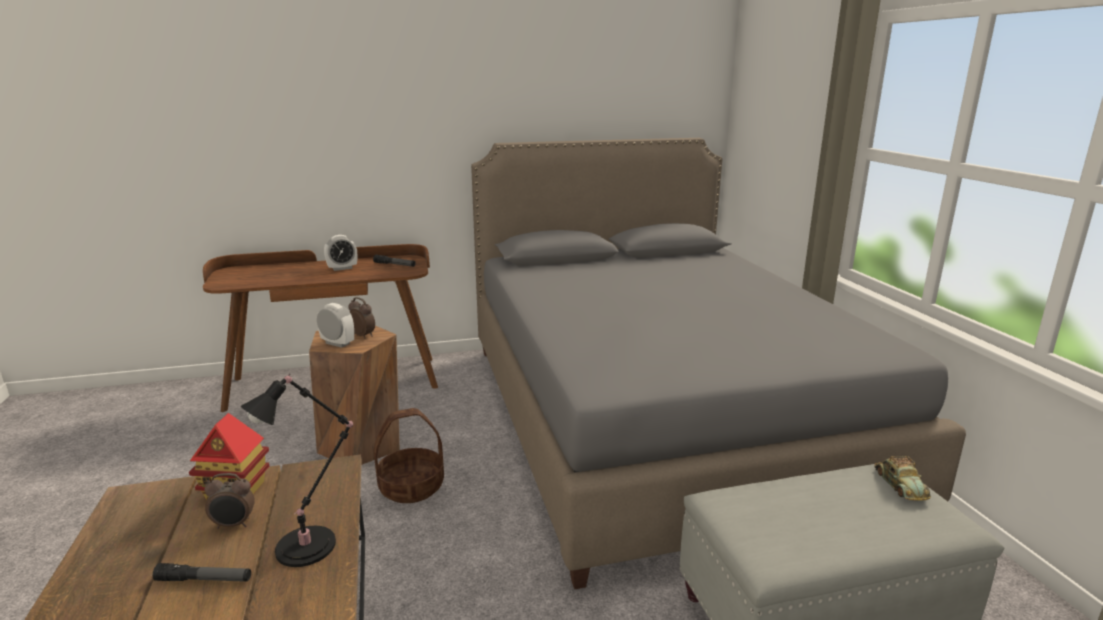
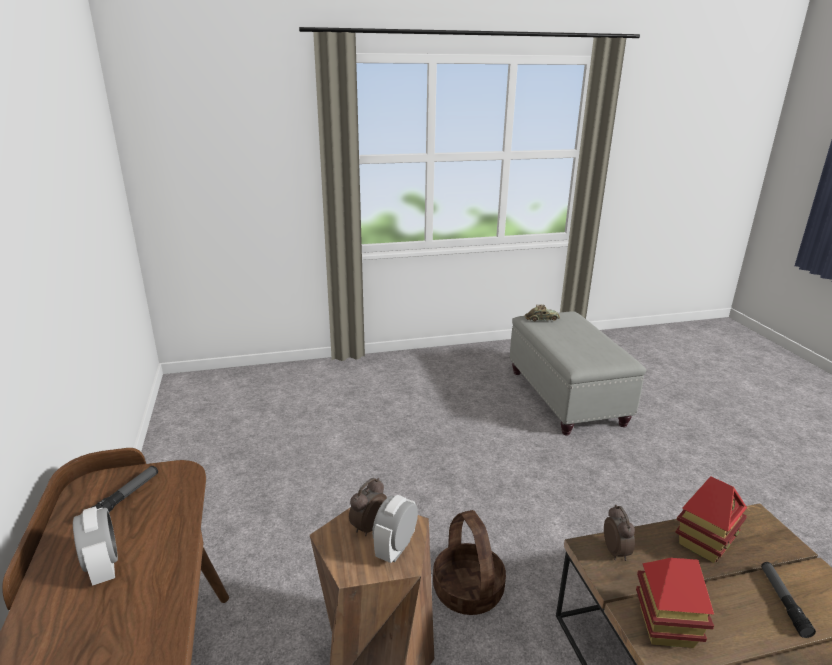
camera: 90 degrees left, 5 degrees up
(234, 525) = (713, 607): alarm clock -> alarm clock (616, 552)
(311, 544) = (704, 543): black table lamp -> toy house
(656, 418) = (348, 425): grey bed -> none

